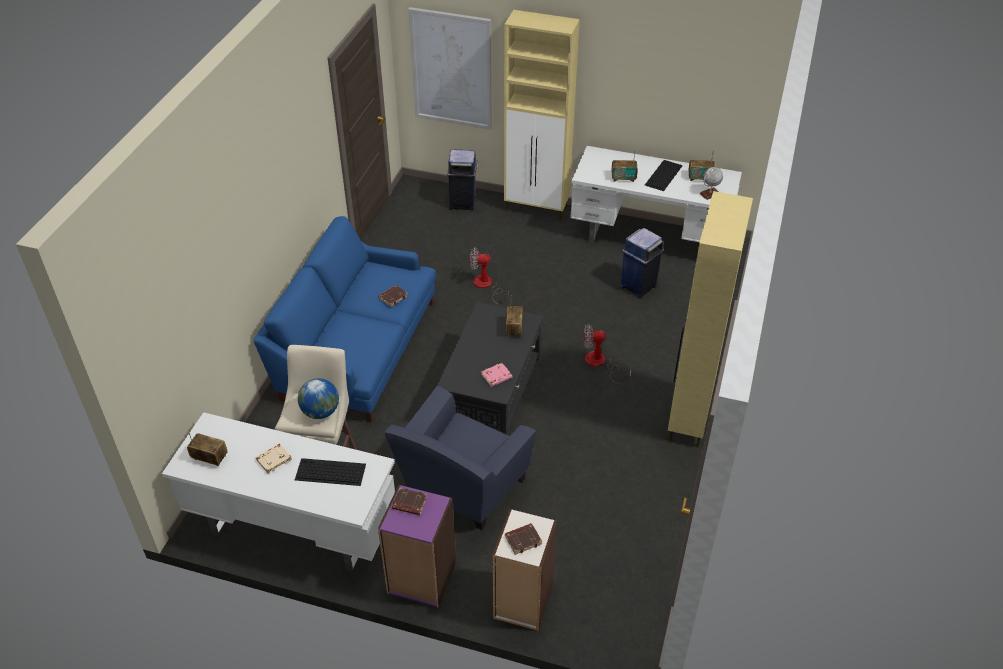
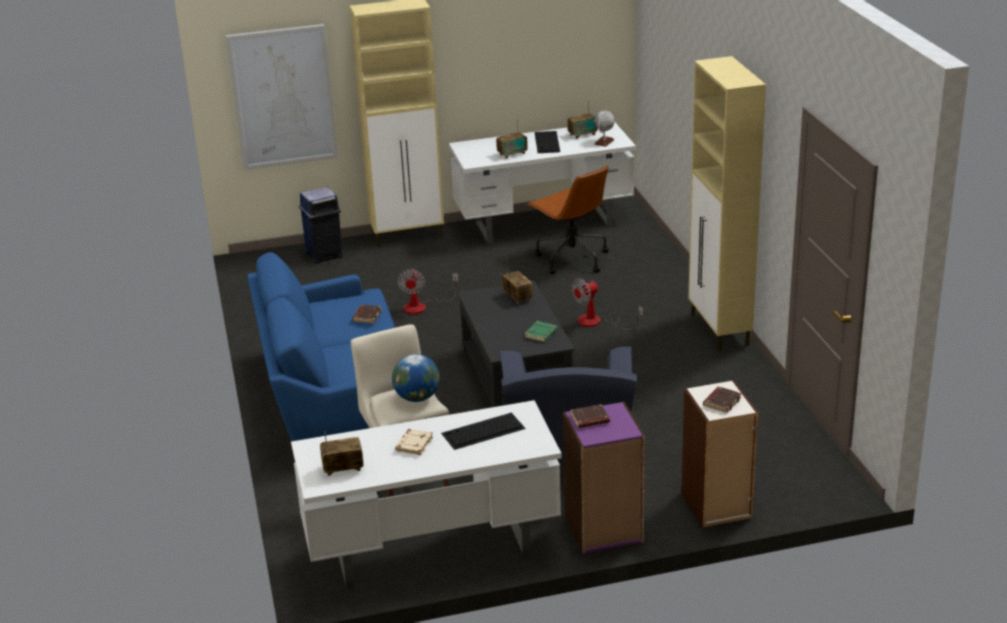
camera: 30 degrees left, 15 degrees down
(486, 286) = (422, 306): fan -> fan turned 60 degrees counterclockwise
(496, 377) = (541, 334): pink book -> green book
(638, 286) = (571, 259): blue trash can -> brown office chair

